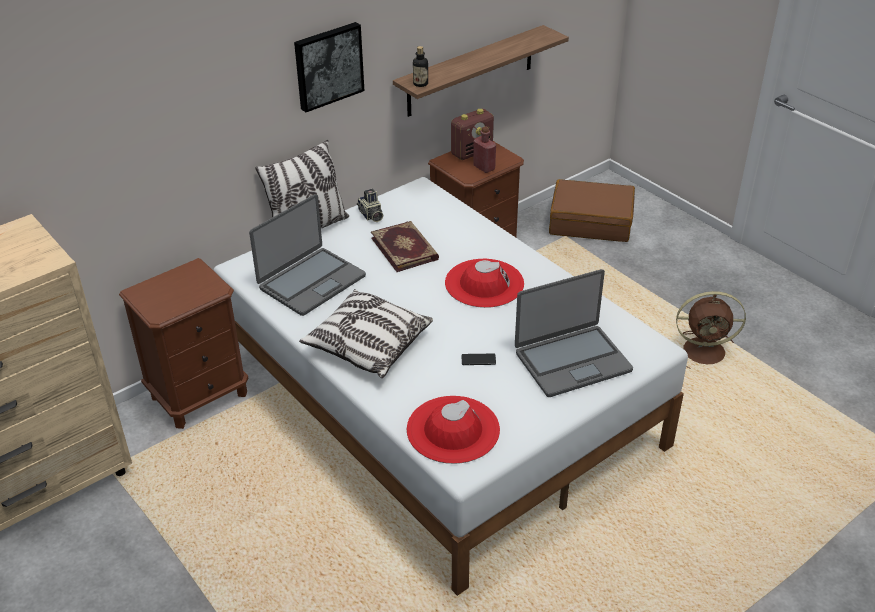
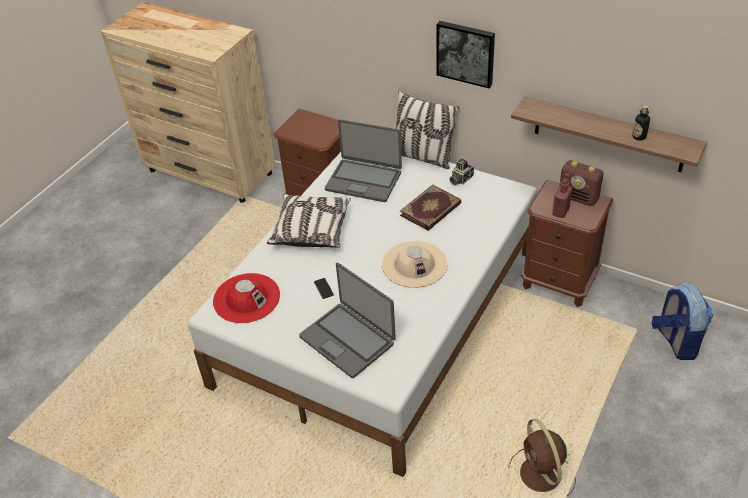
camera: 70 degrees right, 5 degrees up
(420, 84) = (529, 110): bottle -> bottle (639, 136)
(484, 283) = (414, 264): red hat -> beige hat
(591, 222) = (675, 341): brown suitcase -> backpack

